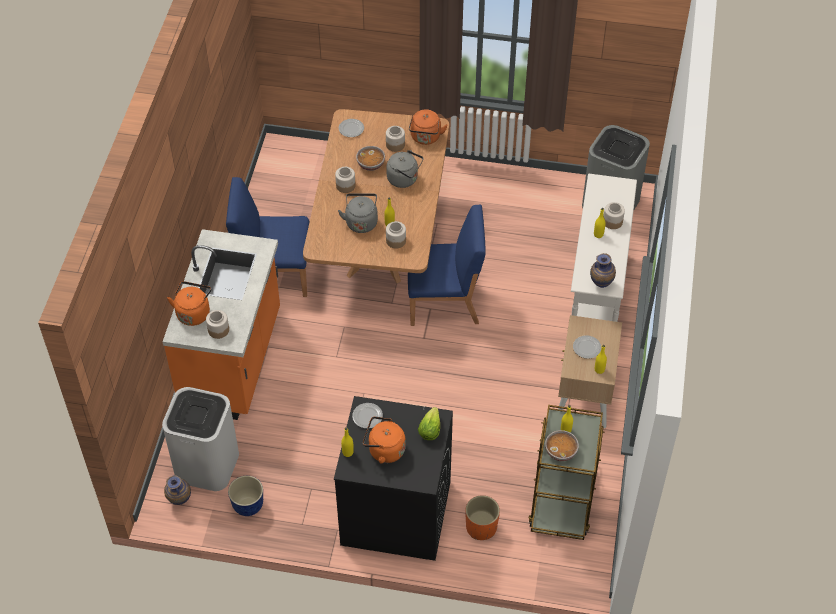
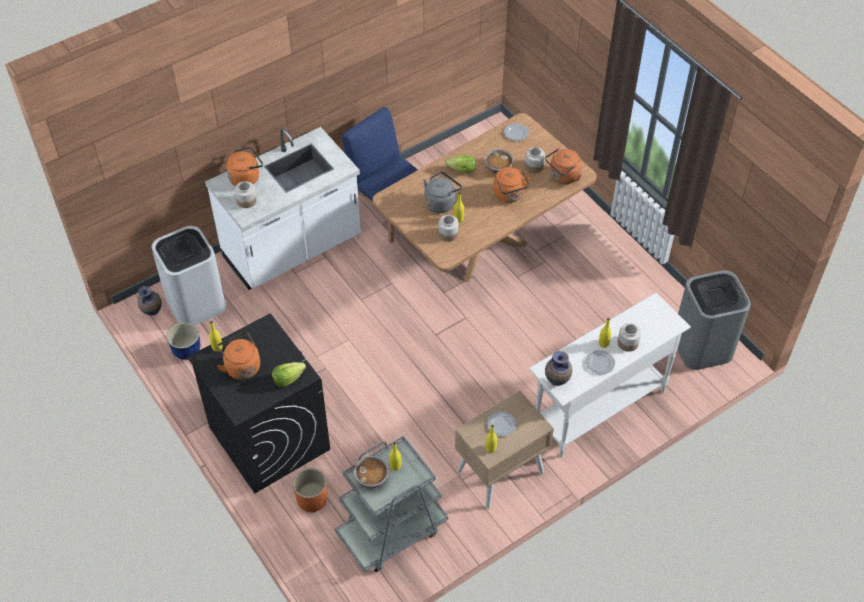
camera: 45 degrees right, 0 degrees up
(233, 361) = (292, 249): orange counter -> white counter
(346, 186) = (462, 170): jar -> lettuce
(367, 417) = (260, 334): plate -> plate (600, 363)
(404, 179) = (509, 195): grey kettle -> orange kettle
(444, 301) = (482, 321): blue chair -> none
(562, 499) = (391, 531): brown cart -> grey cart

